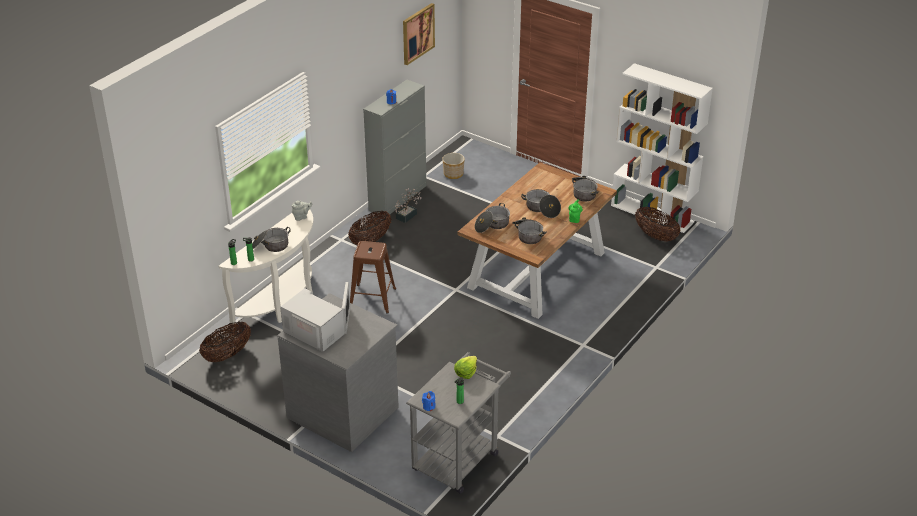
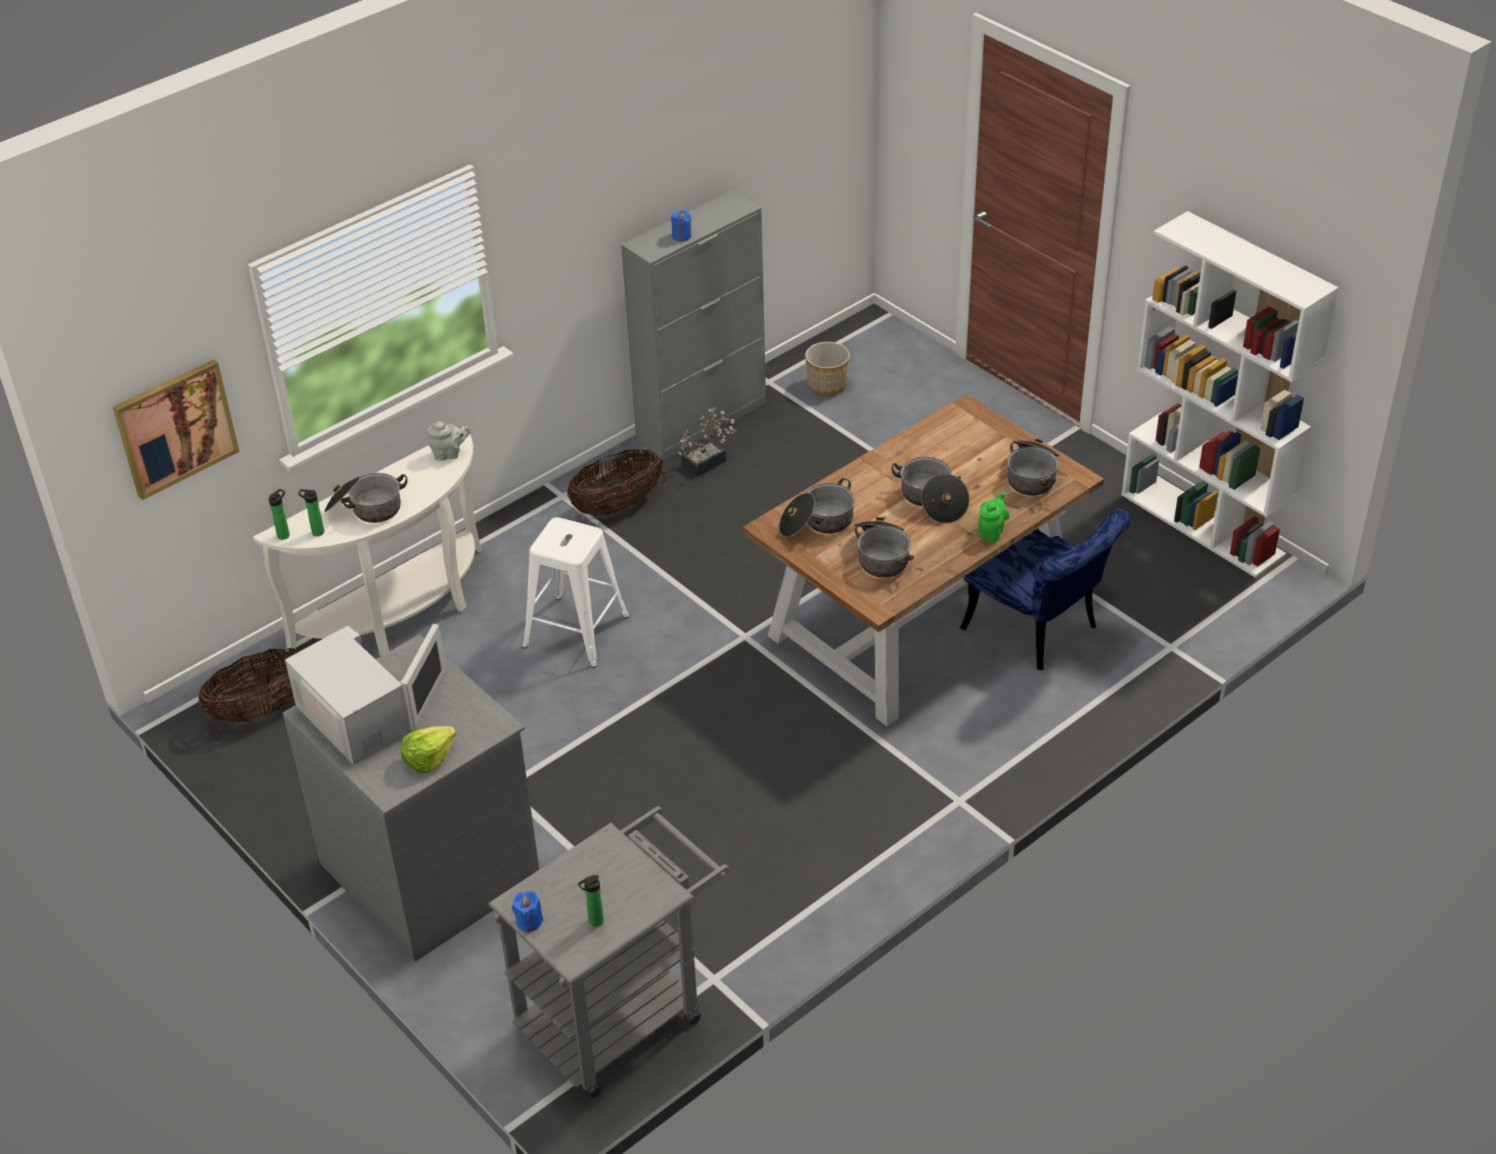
camera: 15 degrees right, 5 degrees up
(372, 298) = (575, 630): brown stool -> white stool
(417, 33) = (763, 99): picture -> picture (175, 428)
(466, 372) = (633, 855): lettuce -> lettuce (428, 758)
(594, 269) = (1039, 632): none -> blue chair
(655, 236) = (1193, 576): basket -> none

